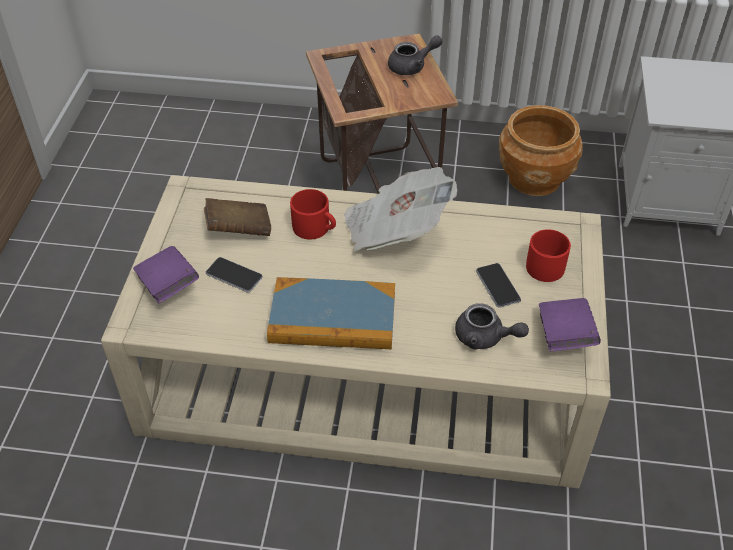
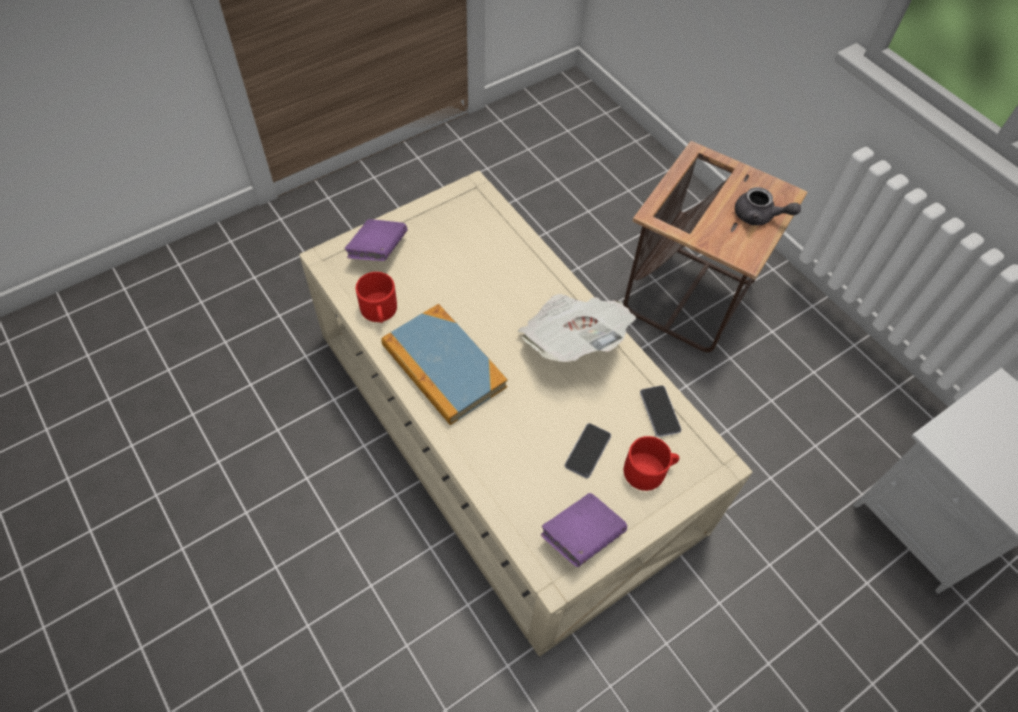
camera: 45 degrees right, 10 degrees up
(234, 275) = (425, 279): phone -> phone (660, 411)
(239, 230) = (470, 248): brown book -> none
(315, 228) = (520, 290): red mug -> red mug (379, 311)
(485, 338) = (524, 480): grey teapot -> none
(534, 178) = (827, 397): brown planter -> none

